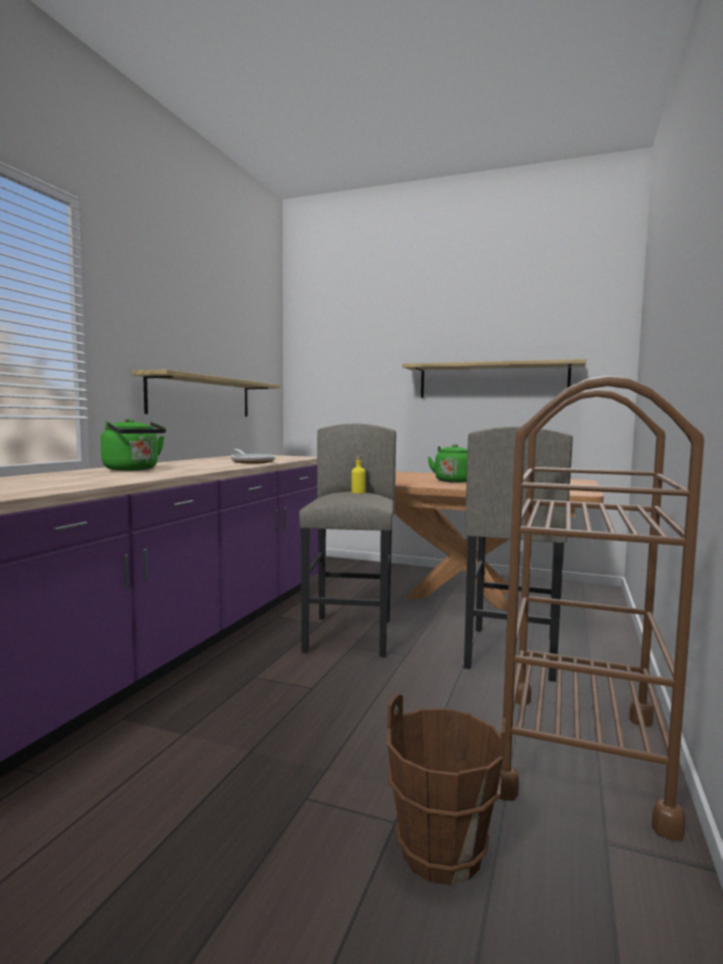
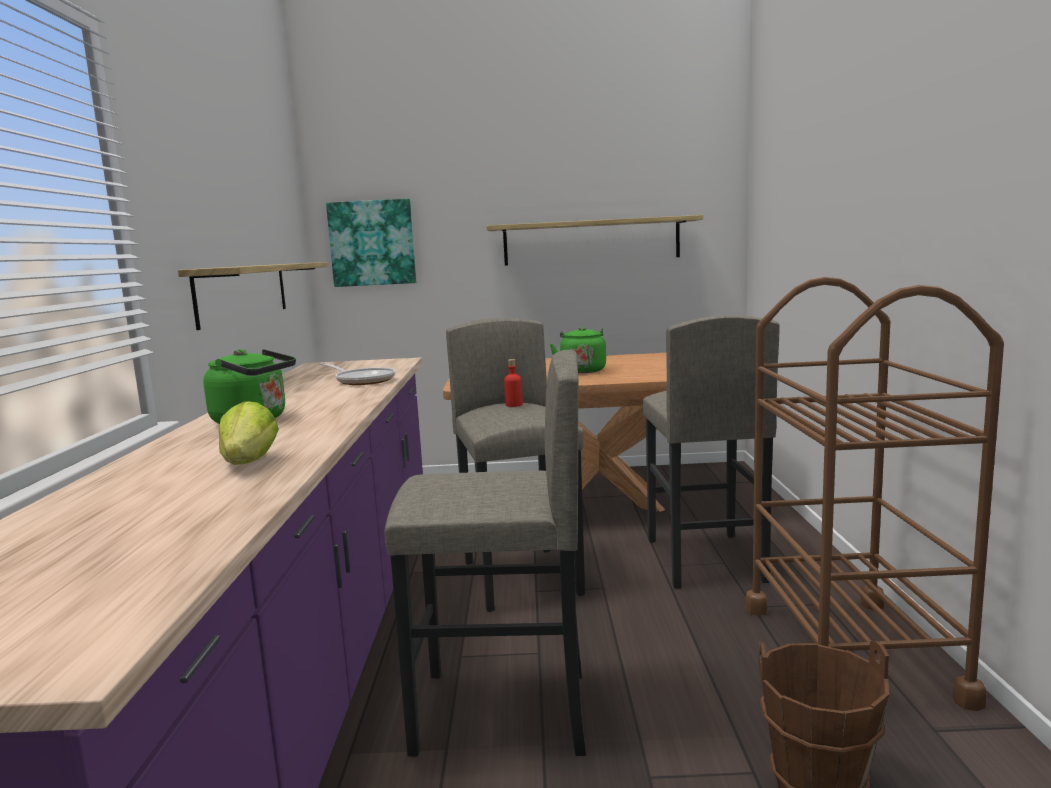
camera: 20 degrees left, 5 degrees up
(67, 482) = (249, 463): none -> lettuce
(244, 721) = (502, 713): none -> grey stool
(326, 376) = (372, 243): none -> picture
(358, 492) = (514, 405): yellow bottle -> red bottle

